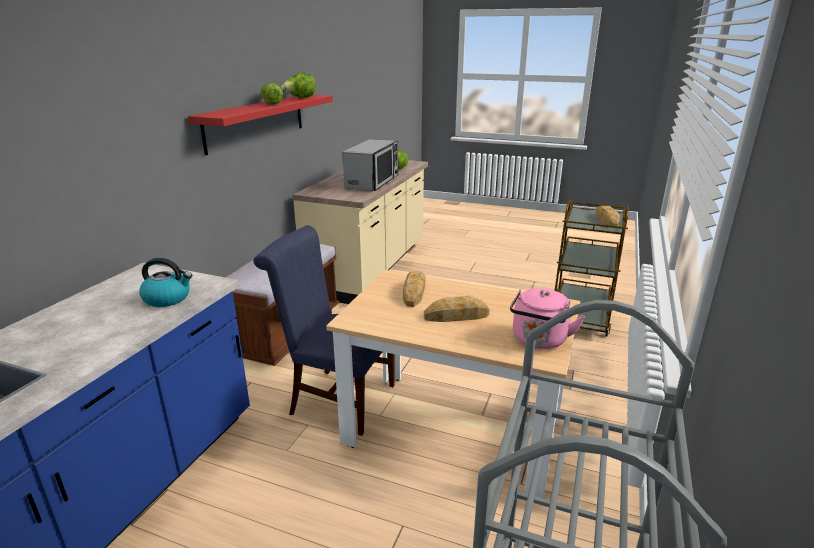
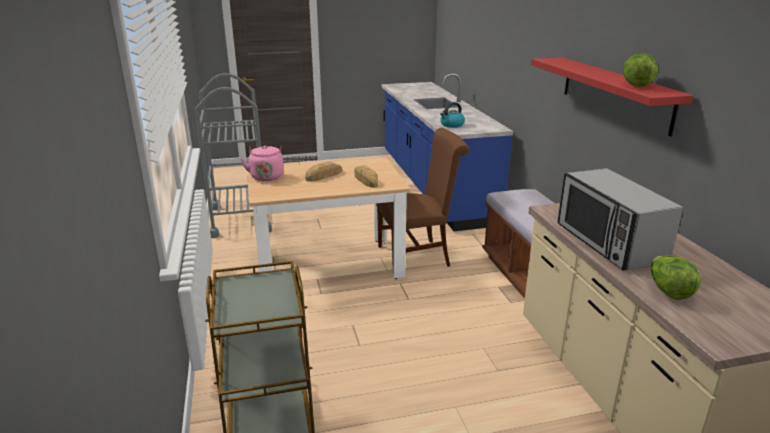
camera: 145 degrees right, 0 degrees up
(271, 103) = (603, 74): lettuce -> none
(336, 398) = (418, 255): blue chair -> brown chair
(606, 220) = (239, 301): bread -> none

